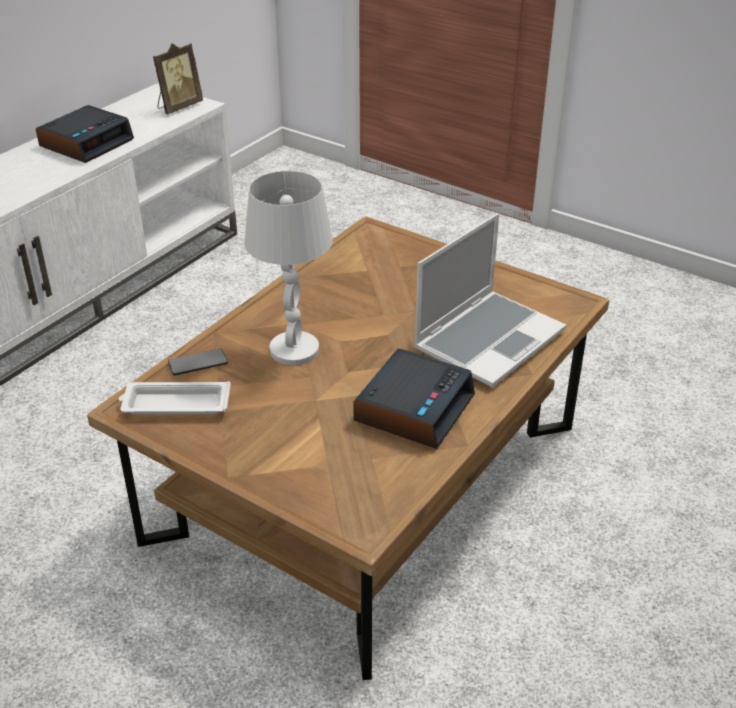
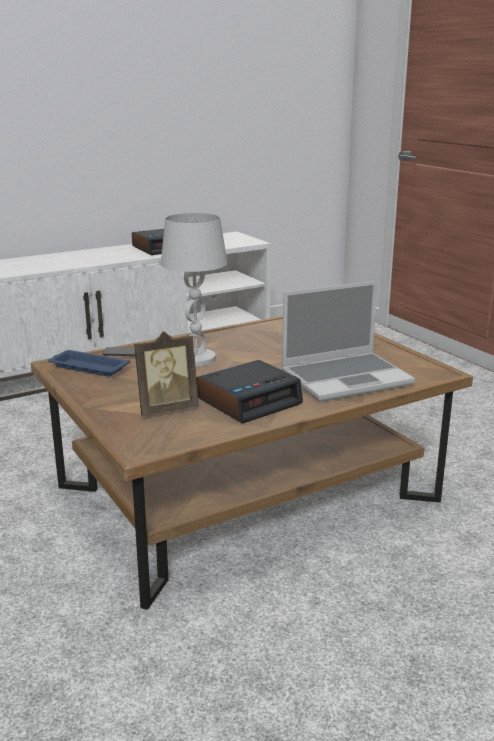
camera: 25 degrees right, 15 degrees down
(174, 404) = (87, 367): white tray -> blue tray
(178, 107) = (238, 241): picture frame -> picture frame (166, 409)

